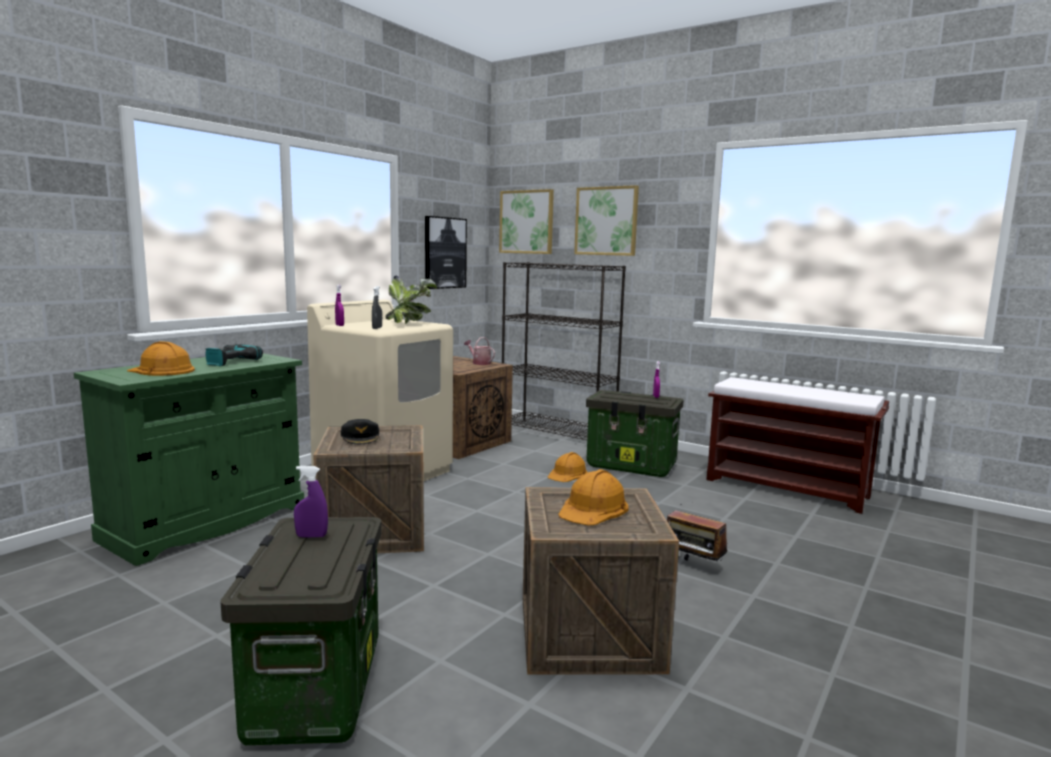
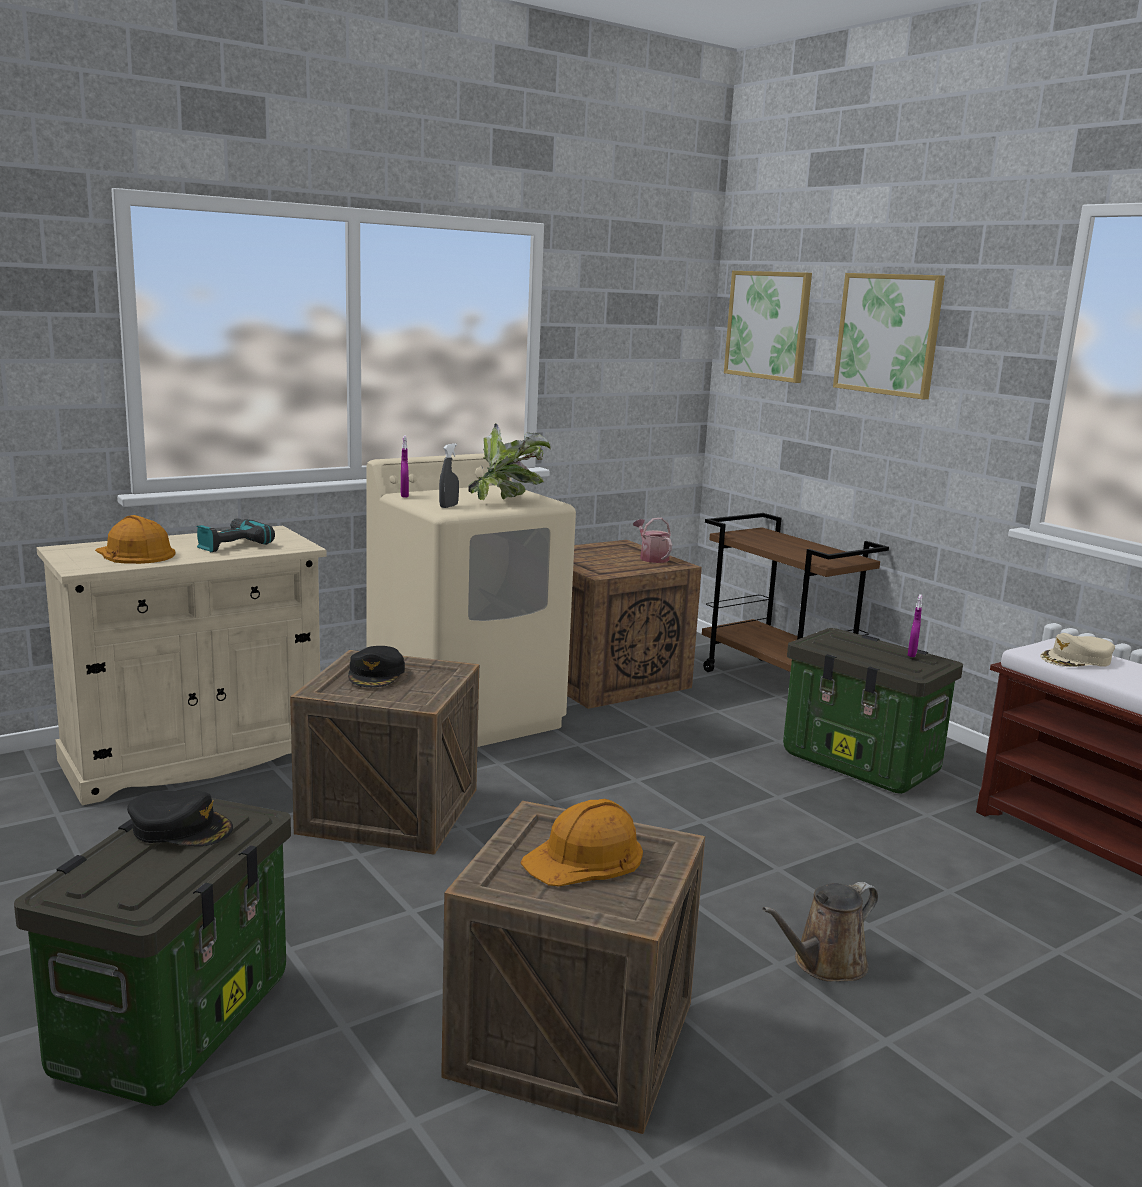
camera: 20 degrees right, 5 degrees up
(206, 522) = (194, 757): green cabinet -> beige cabinet
(311, 536) = (181, 828): purple spray bottle -> black cap
(444, 253) = (624, 374): picture -> none
(558, 433) = (779, 684): black bookcase -> brown cart
(568, 474) = (740, 762): orange hard hat -> none
(693, 565) = (825, 964): radio -> brown watering can
(752, 384) = (1077, 659): none -> beige cap

